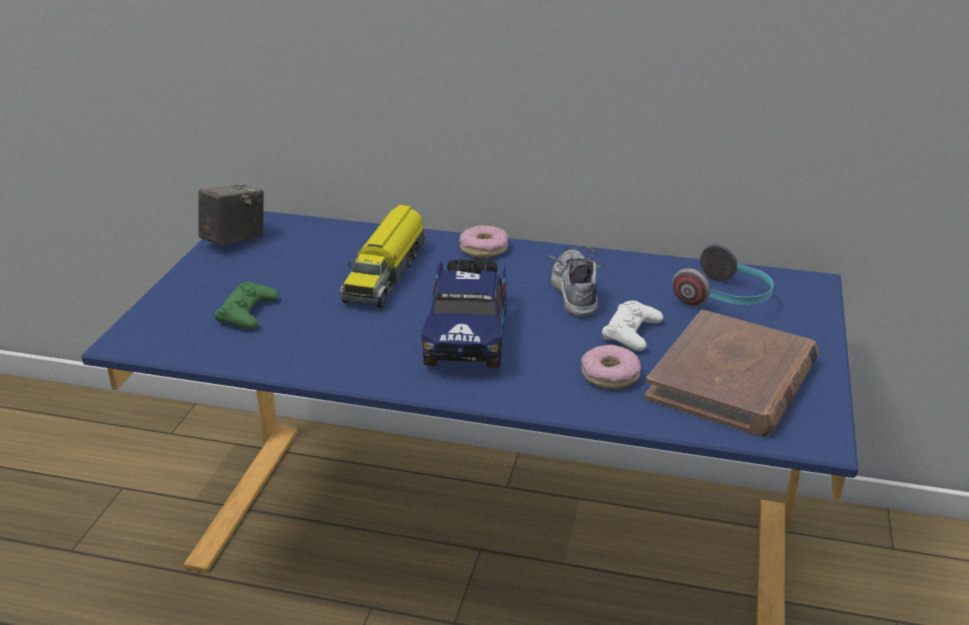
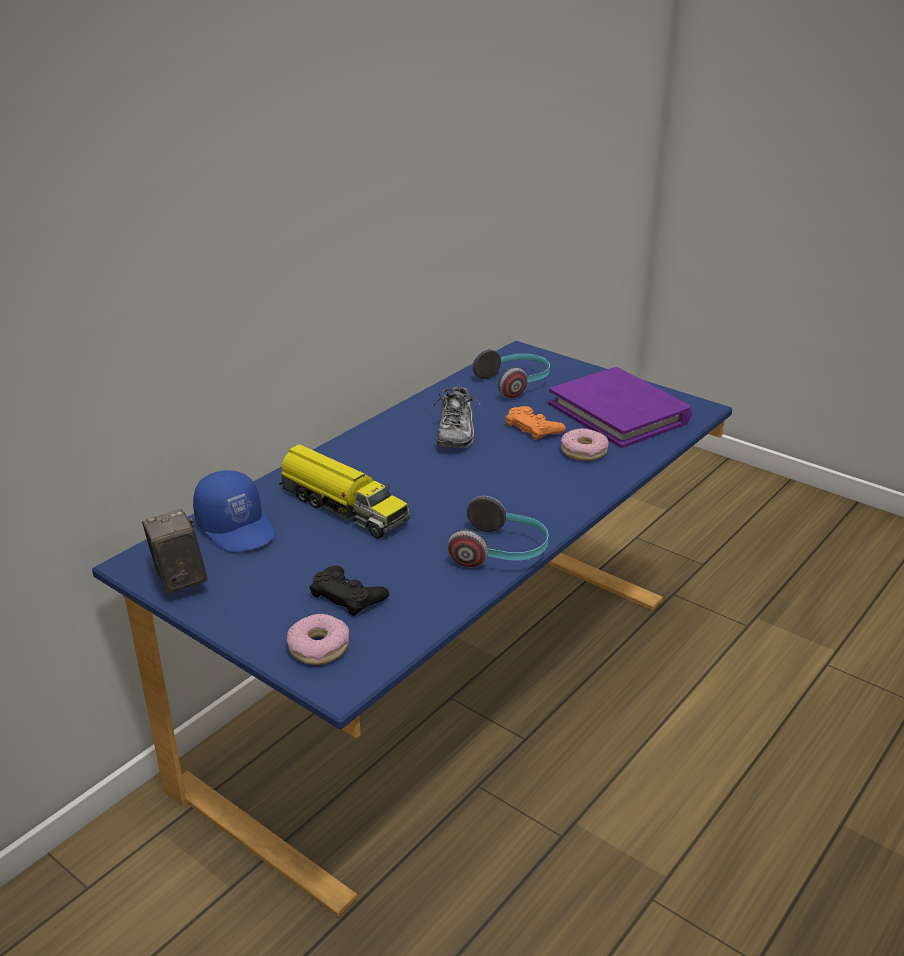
camera: 65 degrees left, 0 degrees up
(247, 312) = (348, 596): green game controller -> black game controller
(320, 240) = (237, 527): none -> blue cap
(363, 370) = (501, 552): none -> headphones
(468, 333) = (481, 492): toy truck -> none
(484, 249) = (346, 451): donut -> donut (319, 647)
(575, 291) = (456, 432): shoe -> shoe turned 105 degrees counterclockwise
(632, 332) = (533, 428): white game controller -> orange game controller
(732, 380) = (619, 412): brown book -> purple book

